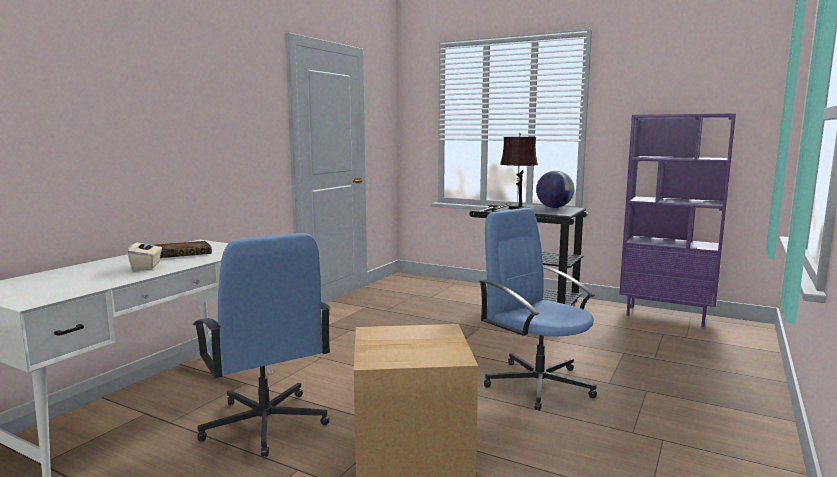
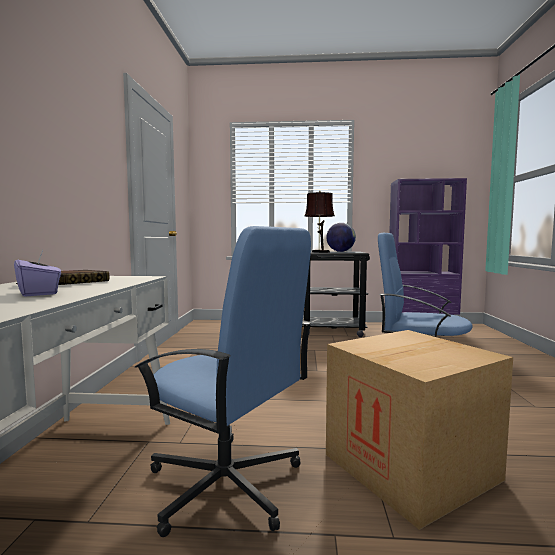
camera: 25 degrees left, 5 degrees down
(147, 266) = (39, 293): beige tissue box -> purple tissue box

